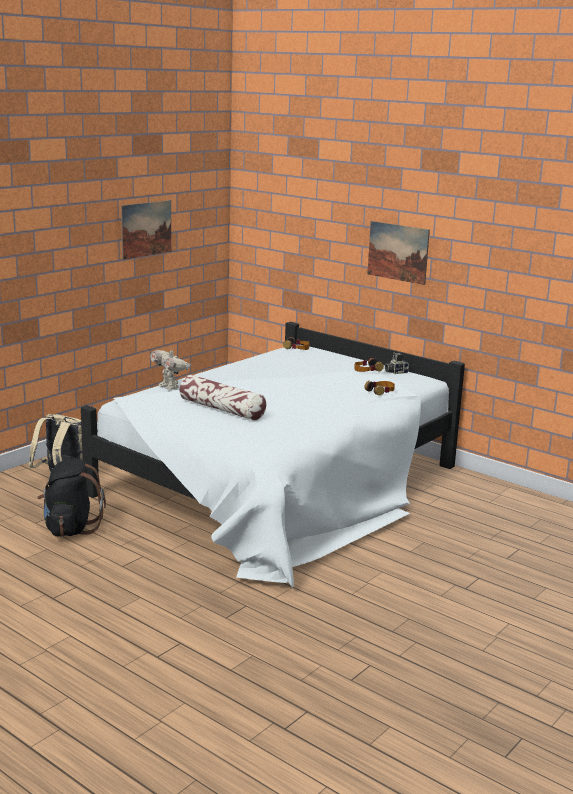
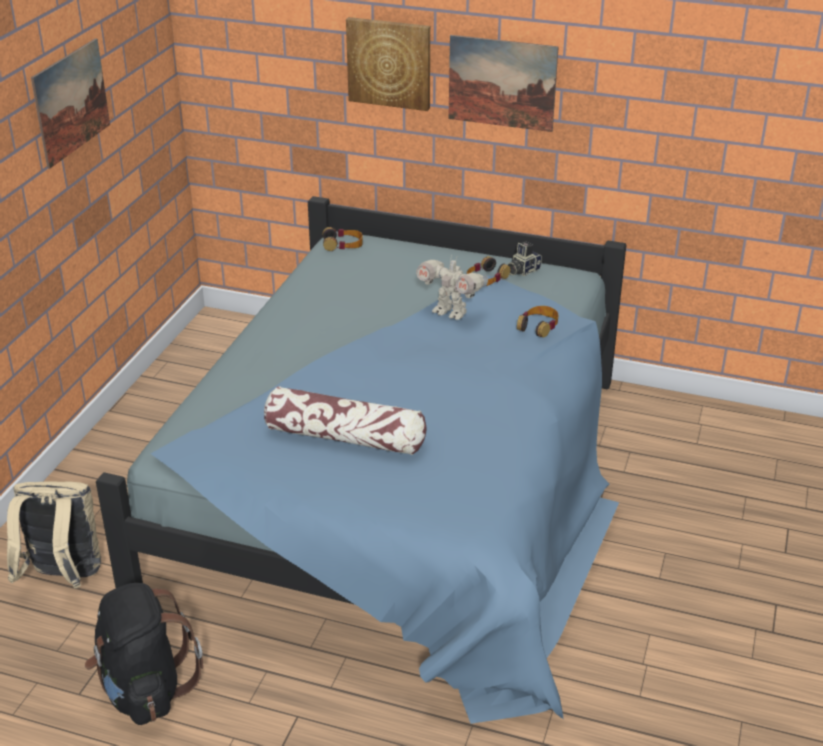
camera: 20 degrees left, 15 degrees up
(170, 387) = (218, 395): toy robot -> toy robot (450, 312)
(281, 486) = (404, 491): white bed -> blue bed
(338, 238) = (389, 63): none -> picture

